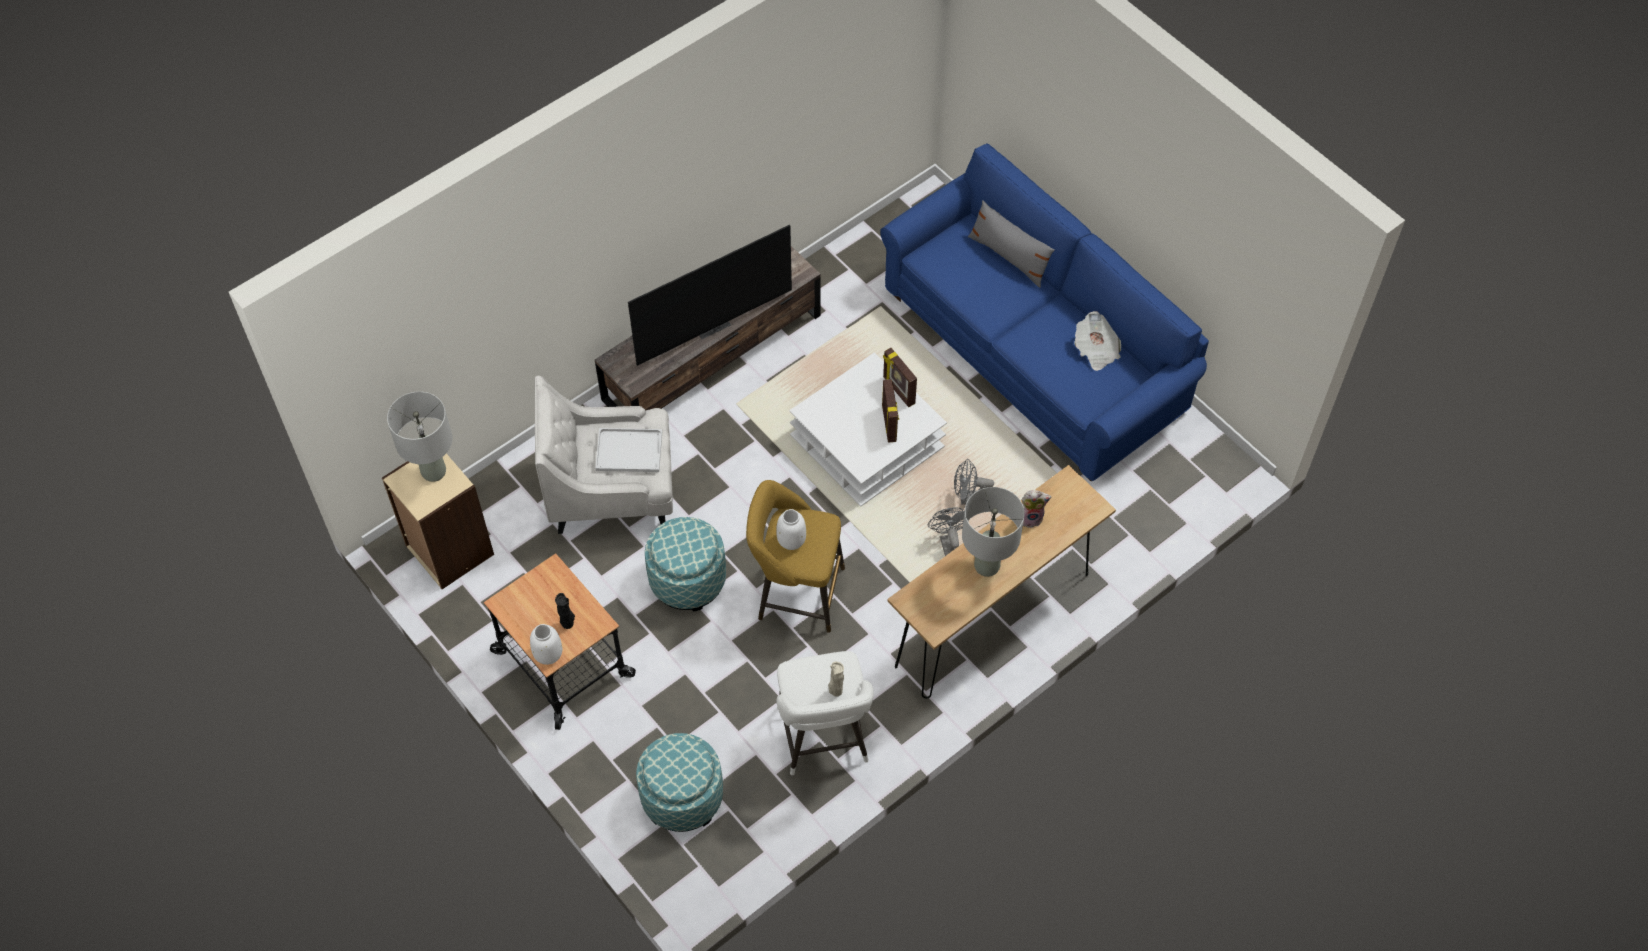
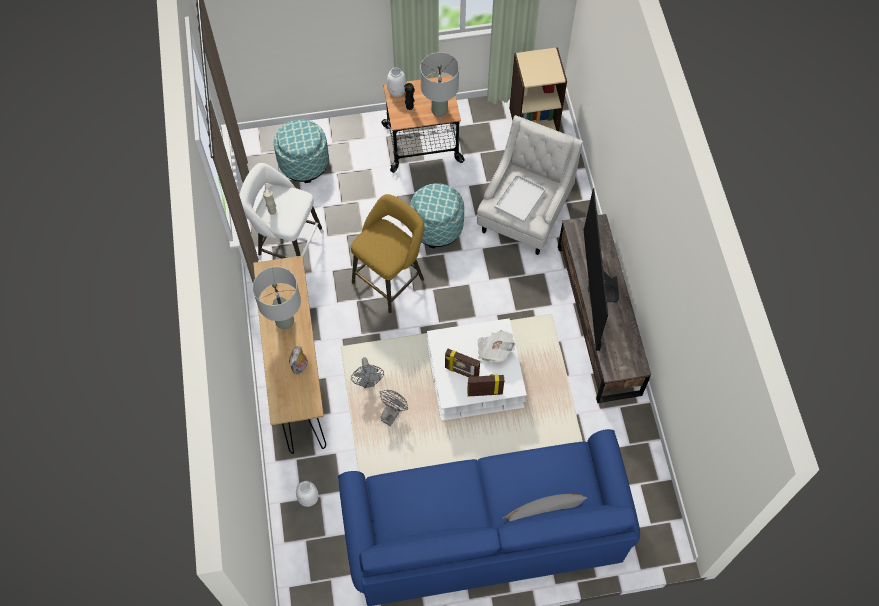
camera: 120 degrees right, 5 degrees up
(433, 471) = (546, 71): grey table lamp -> grey table lamp (440, 111)
(791, 540) = (387, 238): white vase -> white vase (308, 497)
(948, 542) = (368, 382): grey fan -> grey fan turned 60 degrees clockwise
(1096, 349) = (423, 523): newspaper -> newspaper (494, 350)

